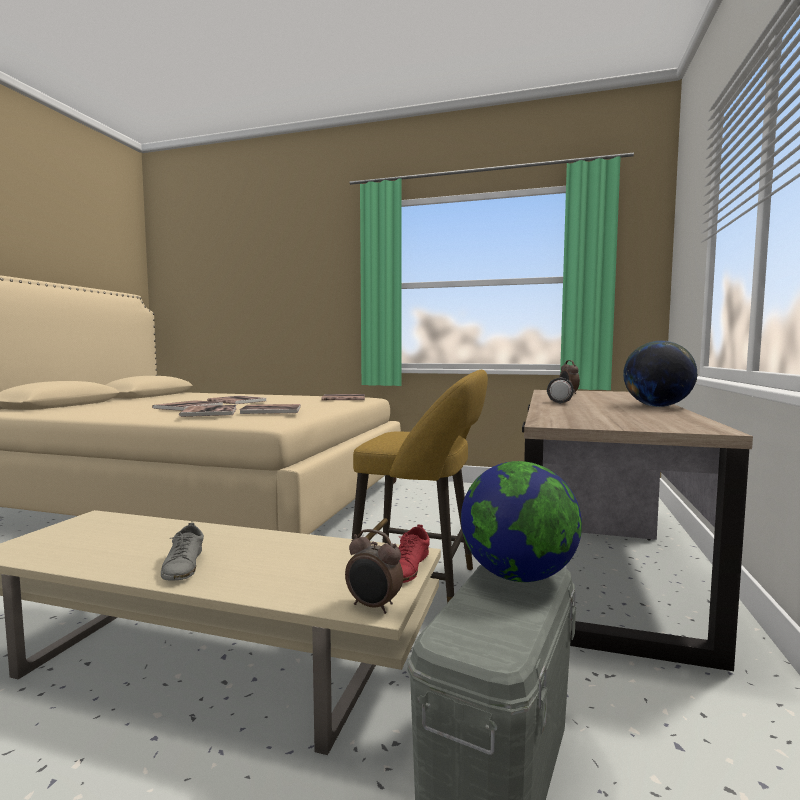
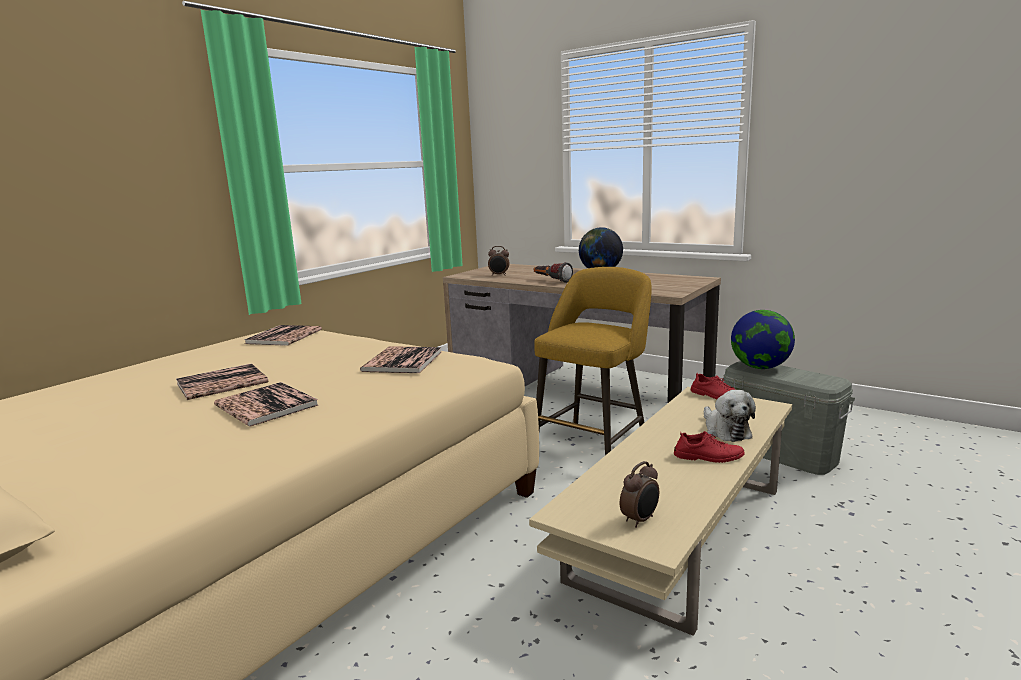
camera: 70 degrees left, 10 degrees up
(183, 566) = (708, 456): grey shoe -> red shoe
(209, 412) = (380, 387): book -> none
(266, 574) = (725, 430): none -> plush toy
(373, 606) = (769, 406): alarm clock -> alarm clock (640, 520)

